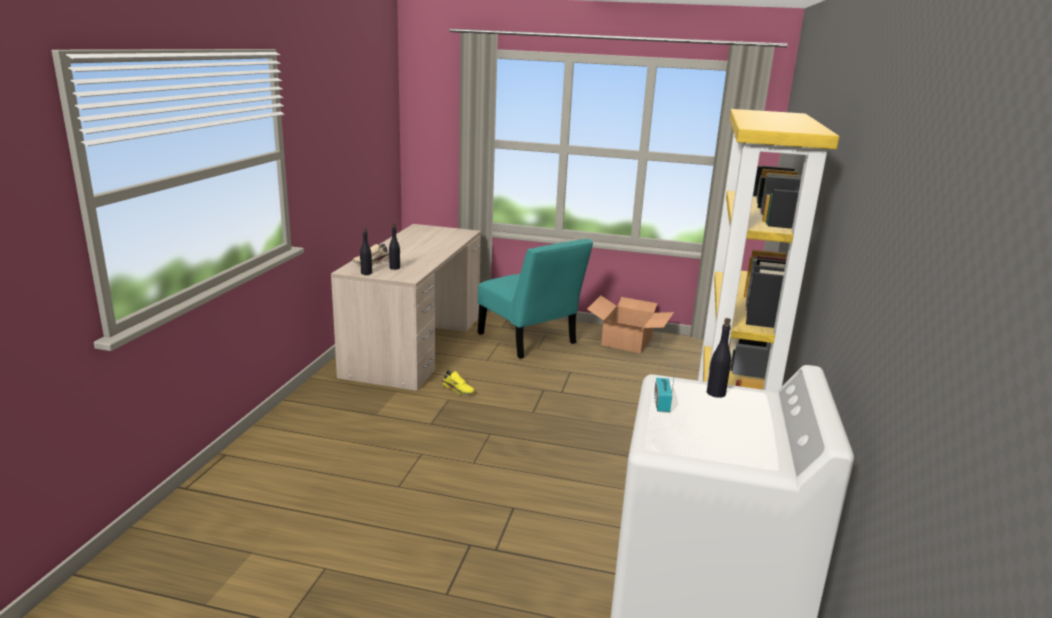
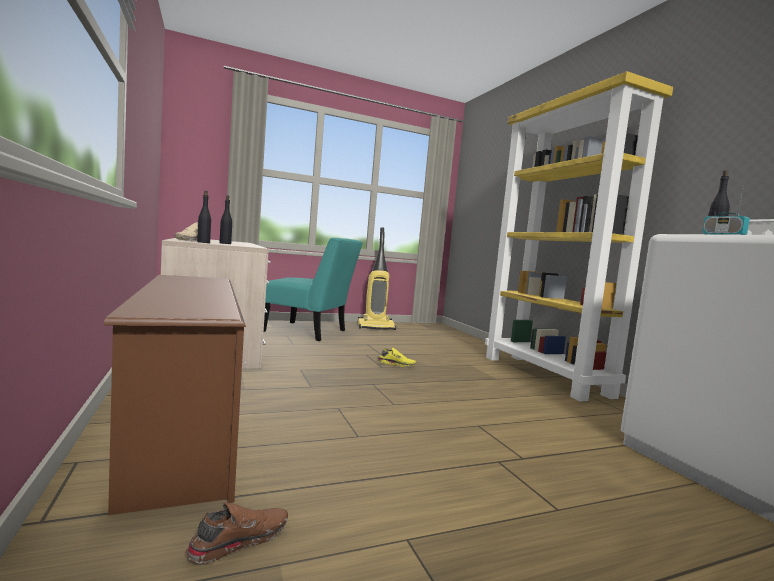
camera: 35 degrees left, 15 degrees down
(249, 532) = (239, 540): none -> brown shoe
(299, 442) = (182, 426): none -> brown shoe rack
(458, 389) = (299, 362): yellow shoe -> yellow shoe (396, 364)
(627, 341) = (376, 327): cardboard box -> vacuum cleaner

